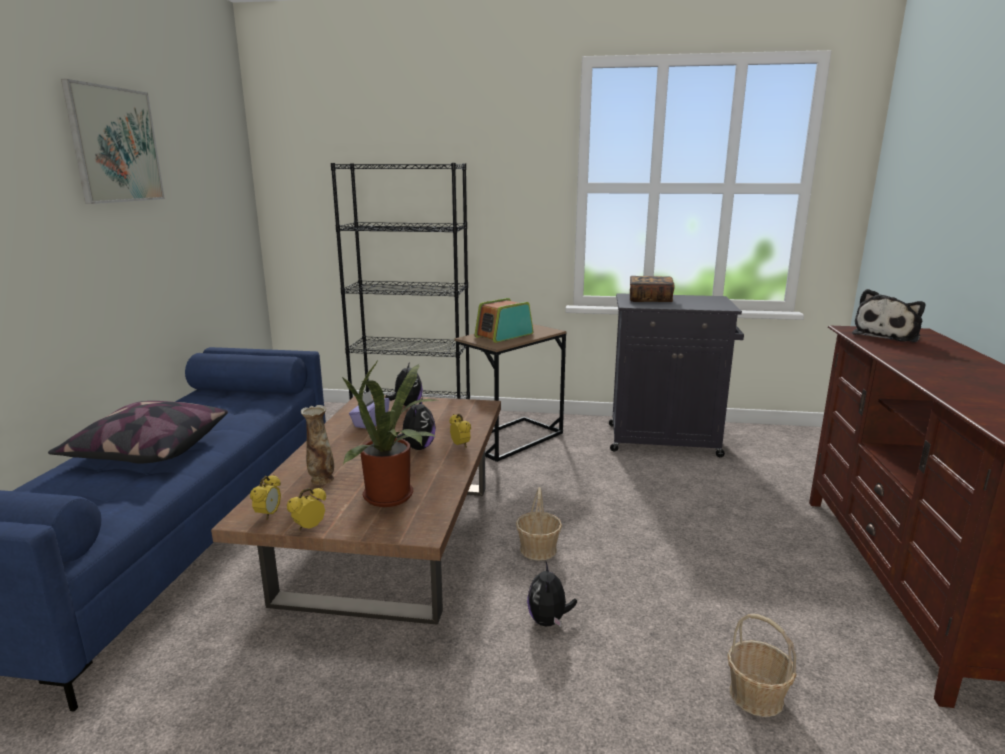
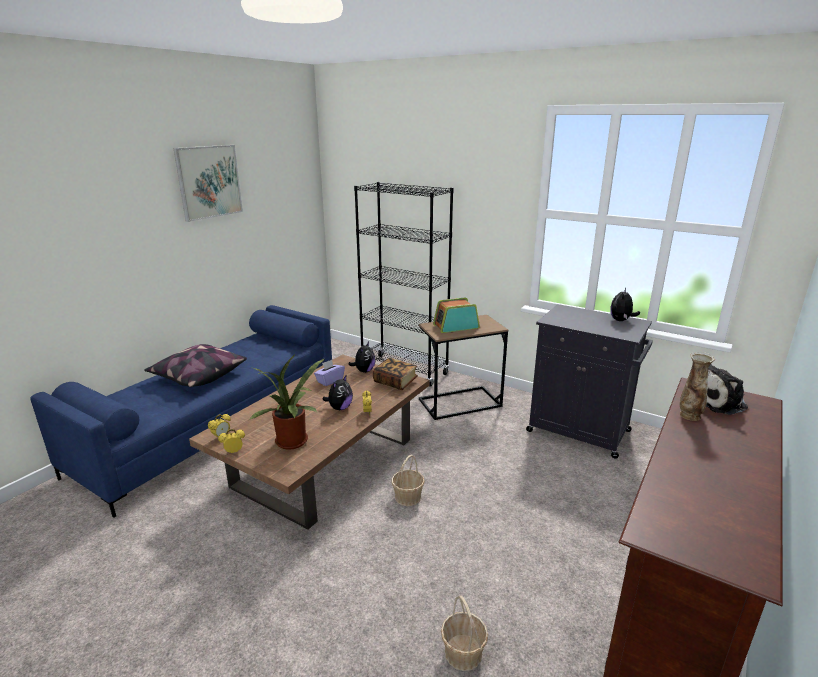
camera: 25 degrees right, 5 degrees up
(321, 480) = (267, 419): vase -> vase (689, 416)
(549, 621) = (373, 550): plush toy -> plush toy (621, 320)
(650, 300) = (574, 316): book -> book (395, 382)

